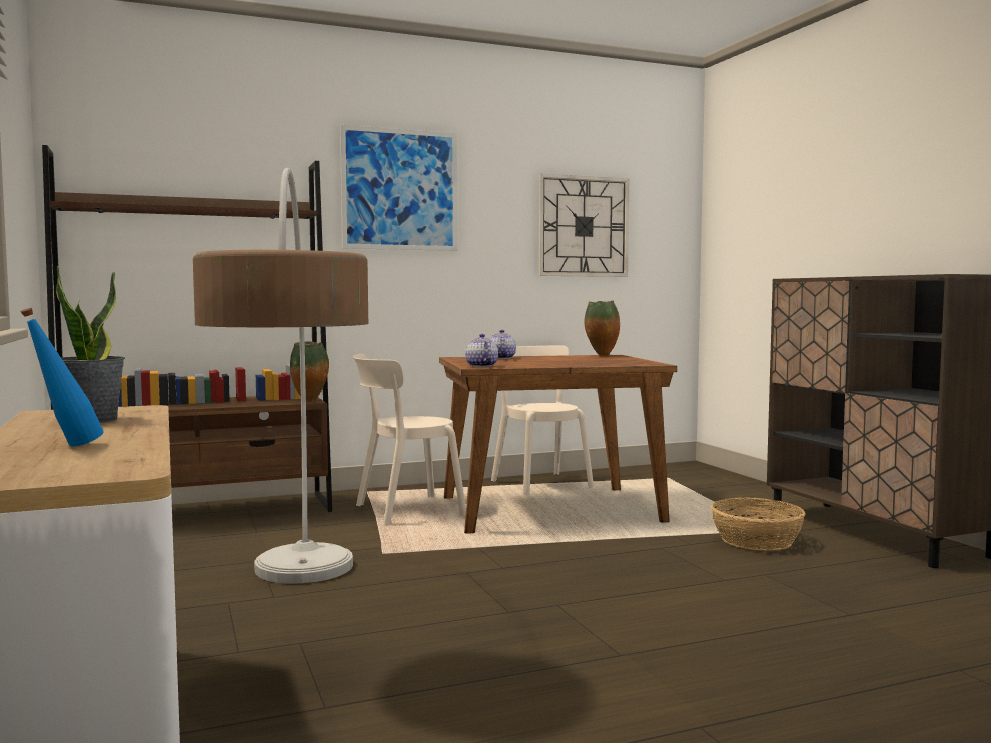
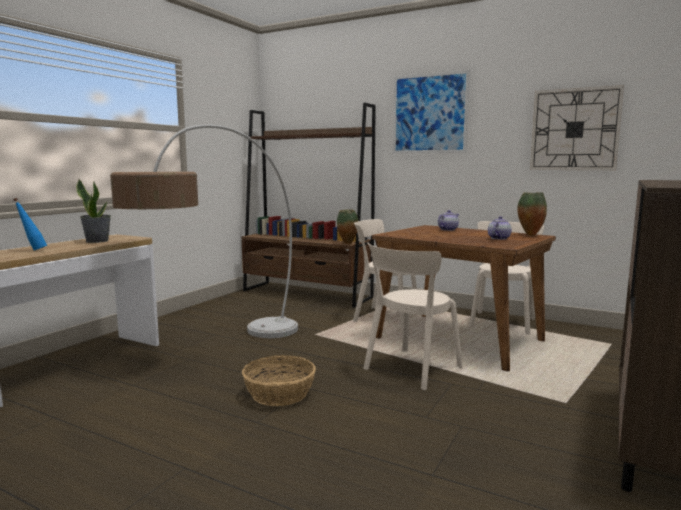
camera: 50 degrees right, 5 degrees up
(480, 366) = (393, 234): teapot -> teapot (498, 238)
(596, 550) = (410, 370): none -> beige chair
(757, 540) = (532, 406): basket -> basket (280, 393)

